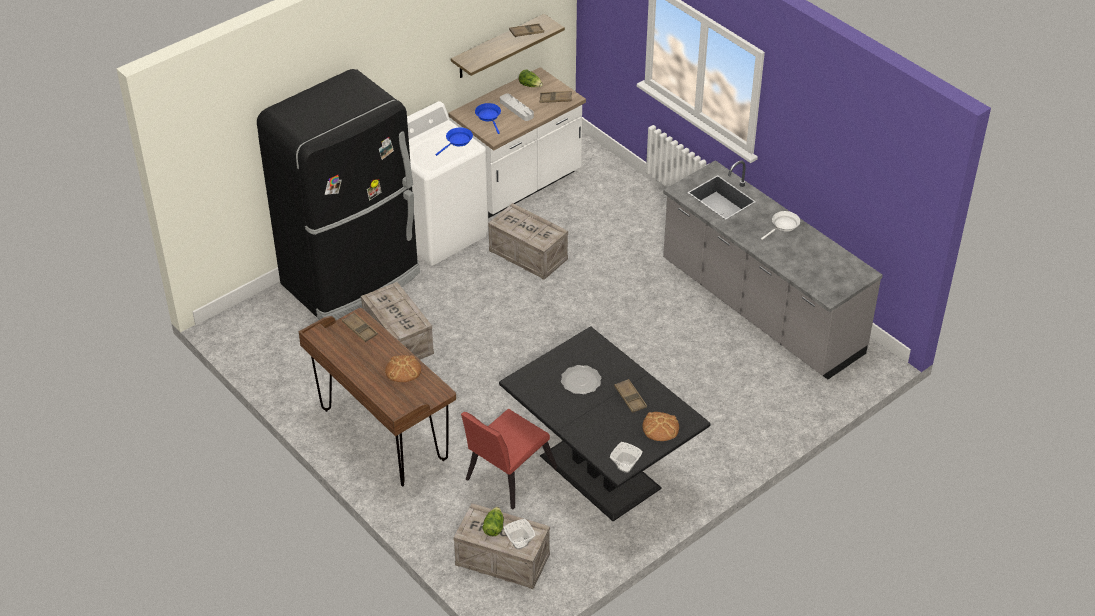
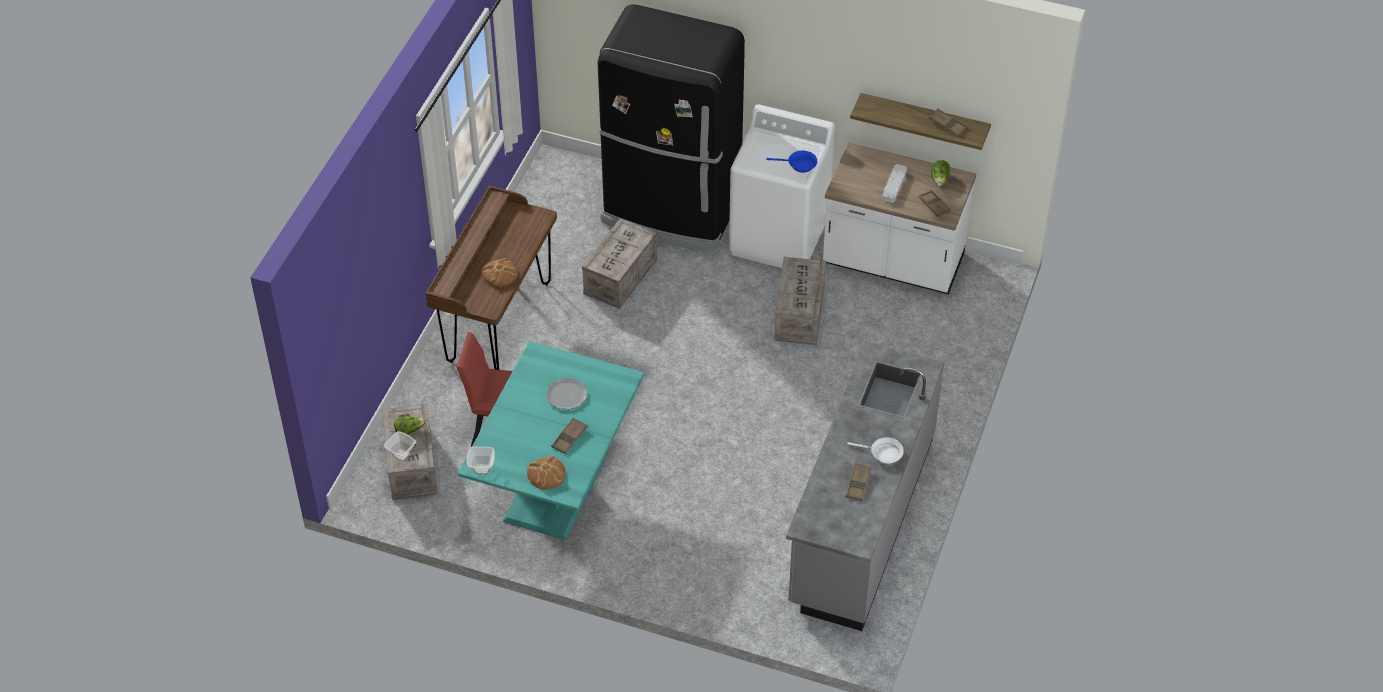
camera: 60 degrees right, 5 degrees up
(360, 329) = (529, 224): brown tray -> brown tray (858, 484)
(489, 117) = (866, 172): blue frying pan -> none
(601, 471) = (557, 488): black dining table -> turquoise dining table

